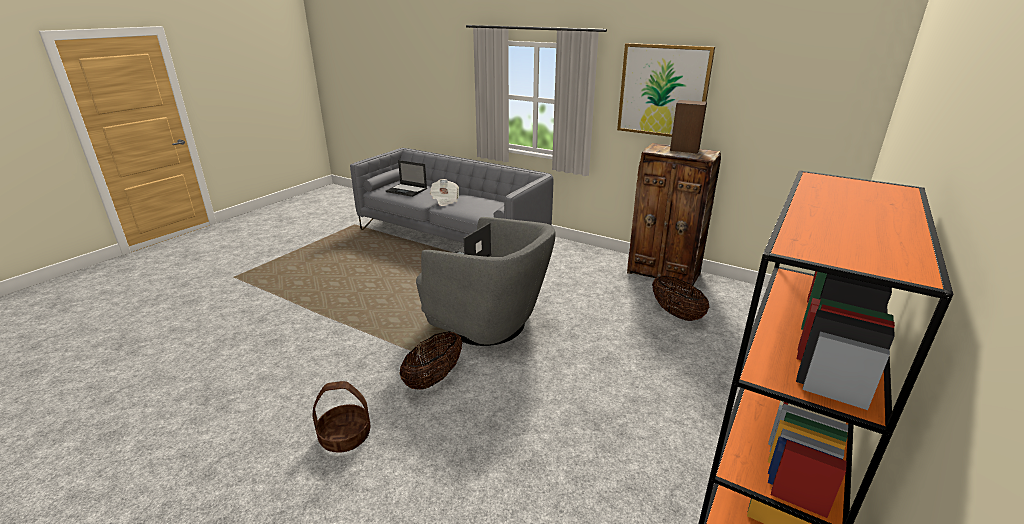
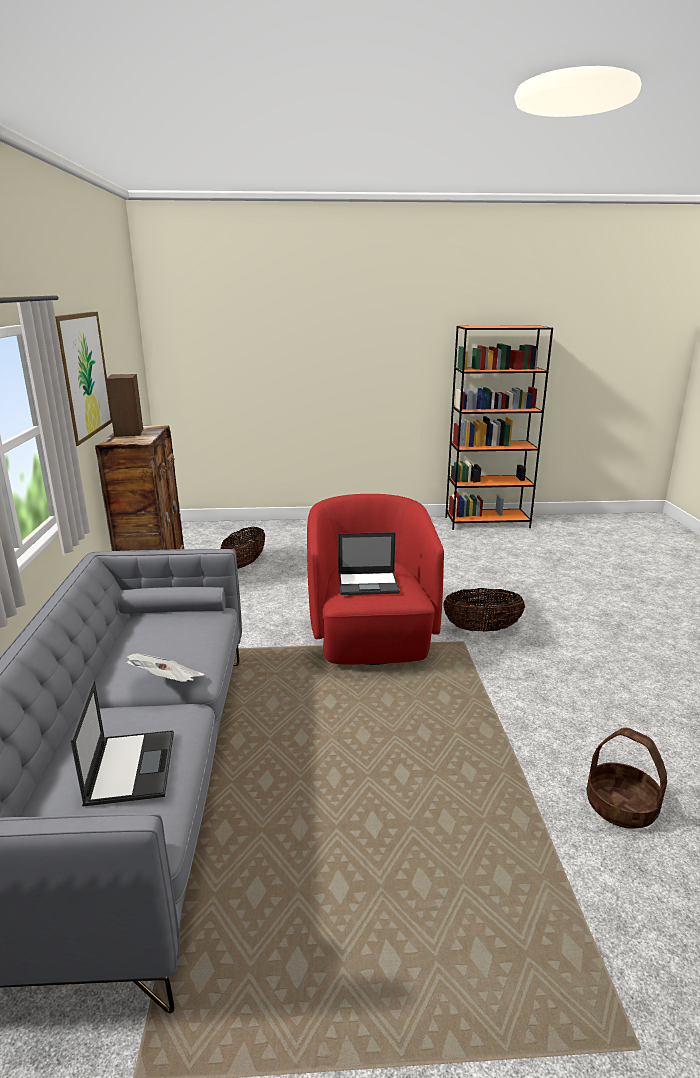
camera: 125 degrees left, 5 degrees down
(345, 437) = (589, 634): basket -> basket (621, 807)
(487, 324) = (371, 637): grey armchair -> red armchair

